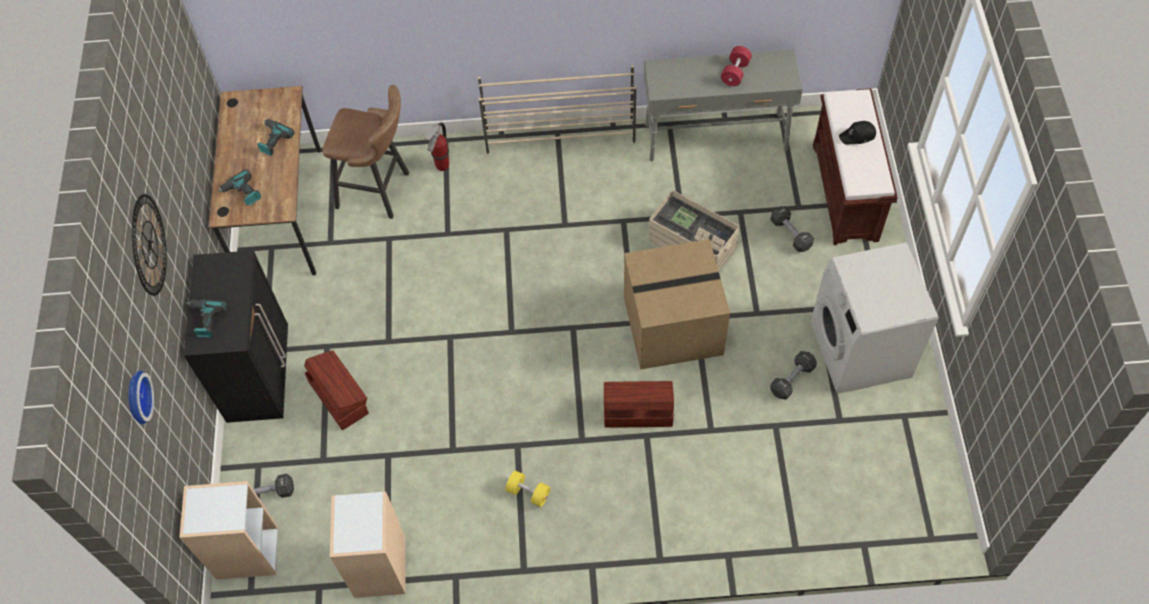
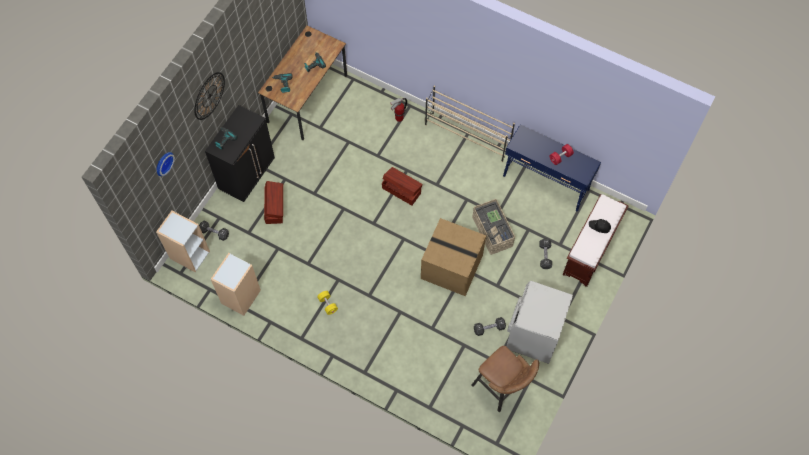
camera: 30 degrees right, 5 degrees up
(381, 192) = (361, 115): brown stool -> brown stool (502, 390)
(637, 411) = (404, 298): brown storage box -> brown storage box (401, 190)
(716, 138) = (545, 183): grey console table -> blue console table

